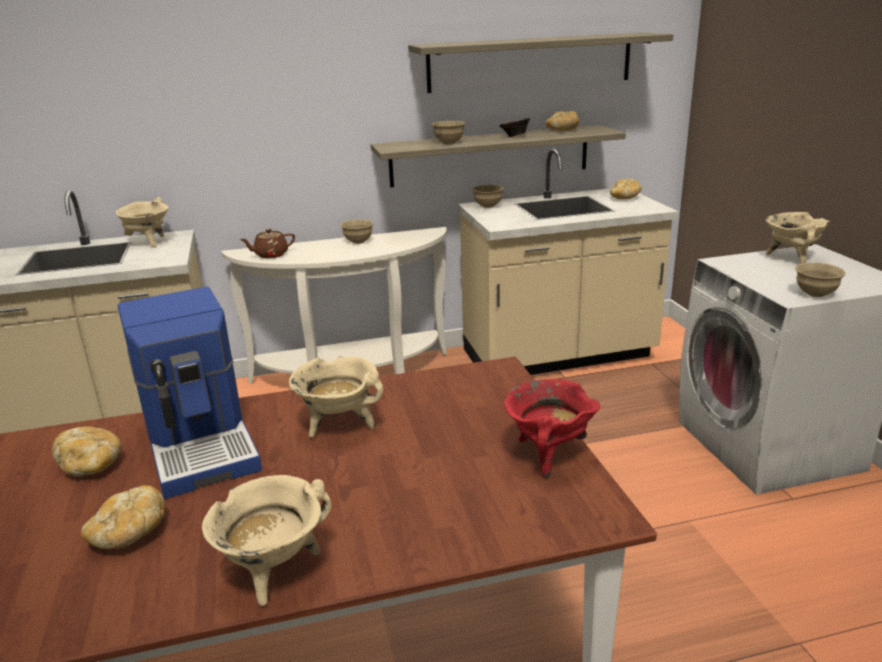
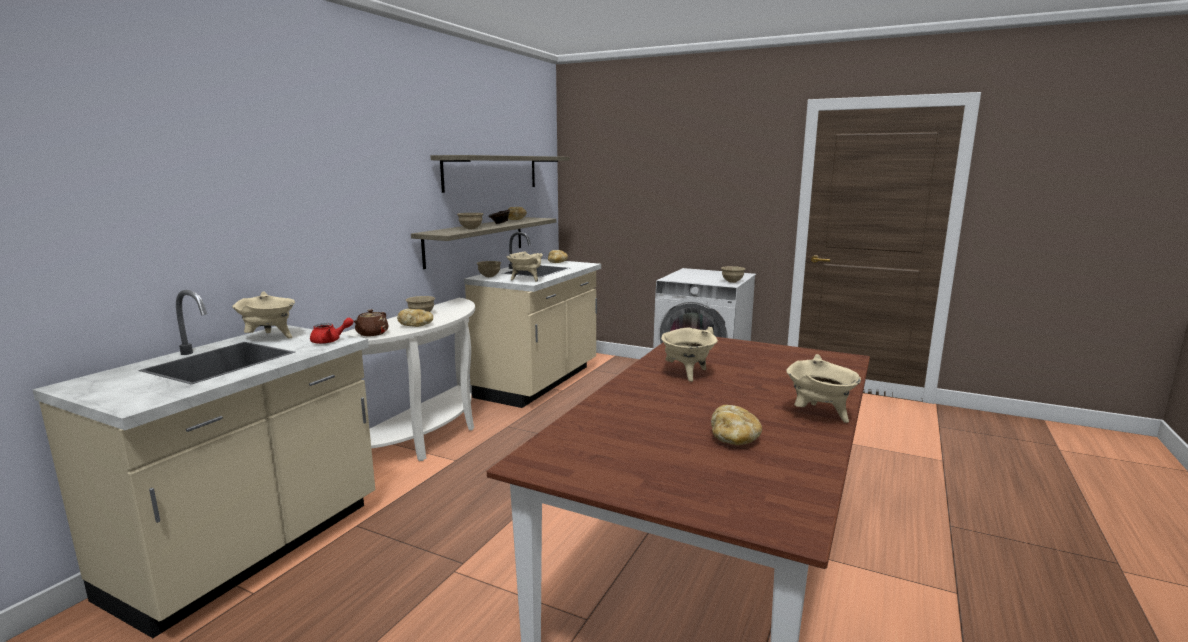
camera: 50 degrees left, 10 degrees down
(91, 465) = (623, 435): bread -> bread (416, 325)
(163, 258) = (330, 341): none -> red teapot
(202, 442) = (648, 404): coffee machine -> none
(548, 455) = (786, 352): red cooking pot -> none
(791, 258) = (689, 273): beige cooking pot -> beige cooking pot (525, 279)

